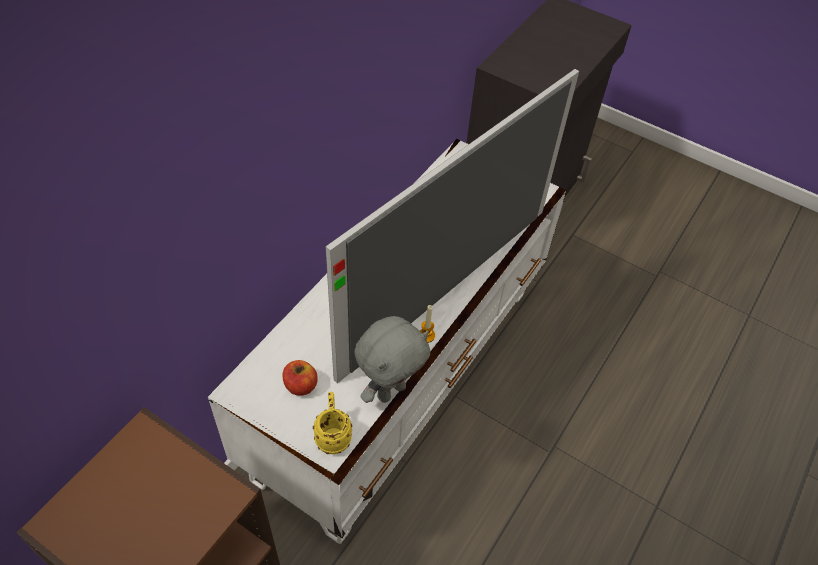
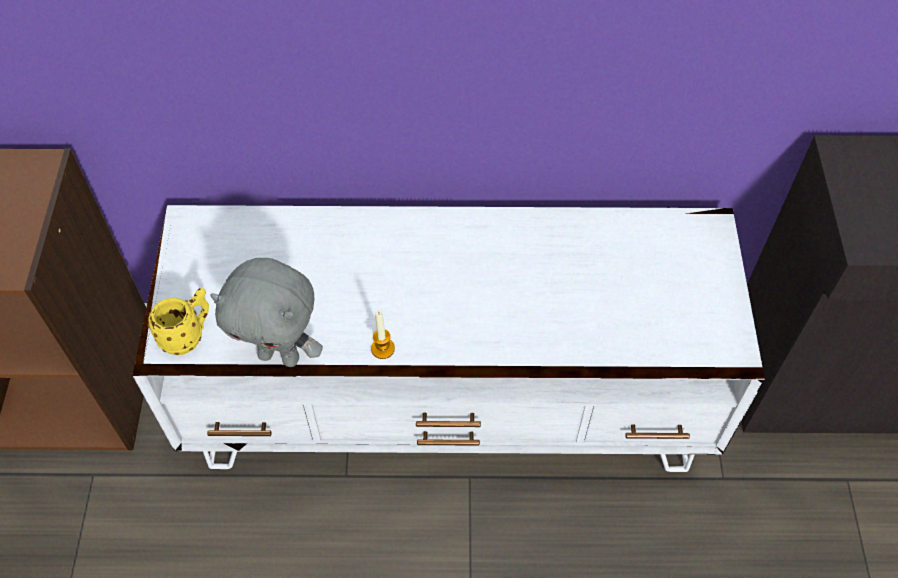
camera: 60 degrees right, 5 degrees up
(300, 386) = (231, 271): apple -> none
(448, 289) = (469, 333): television -> none

